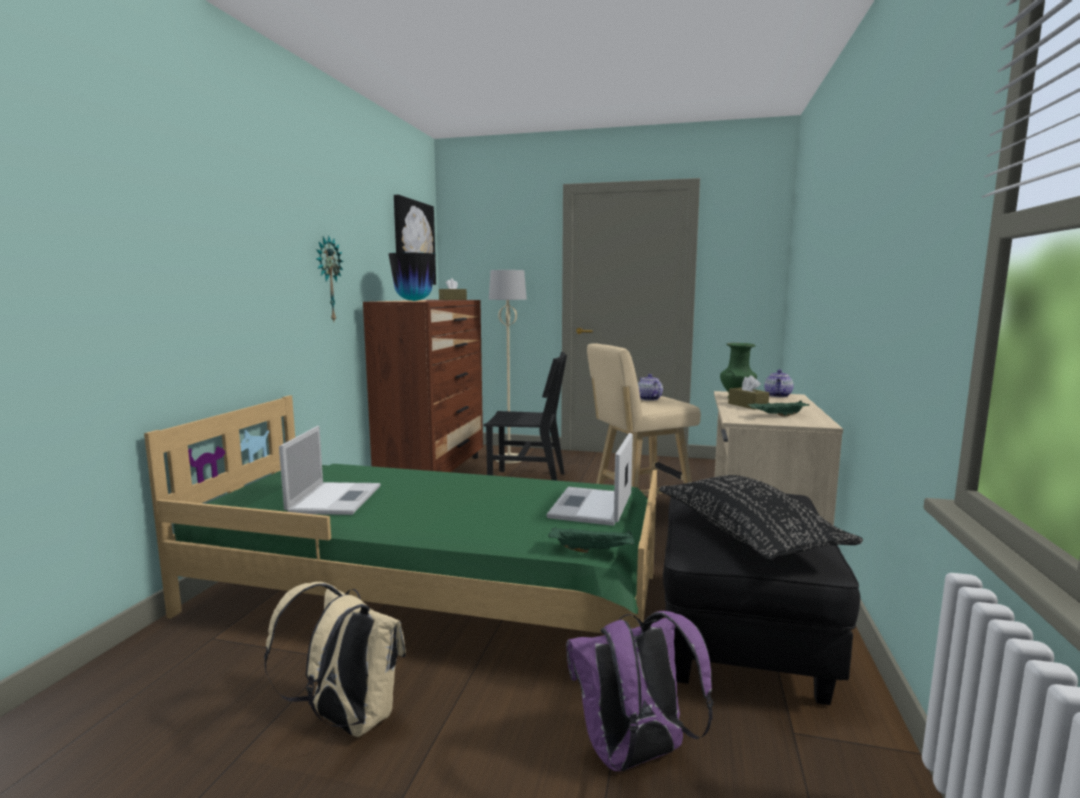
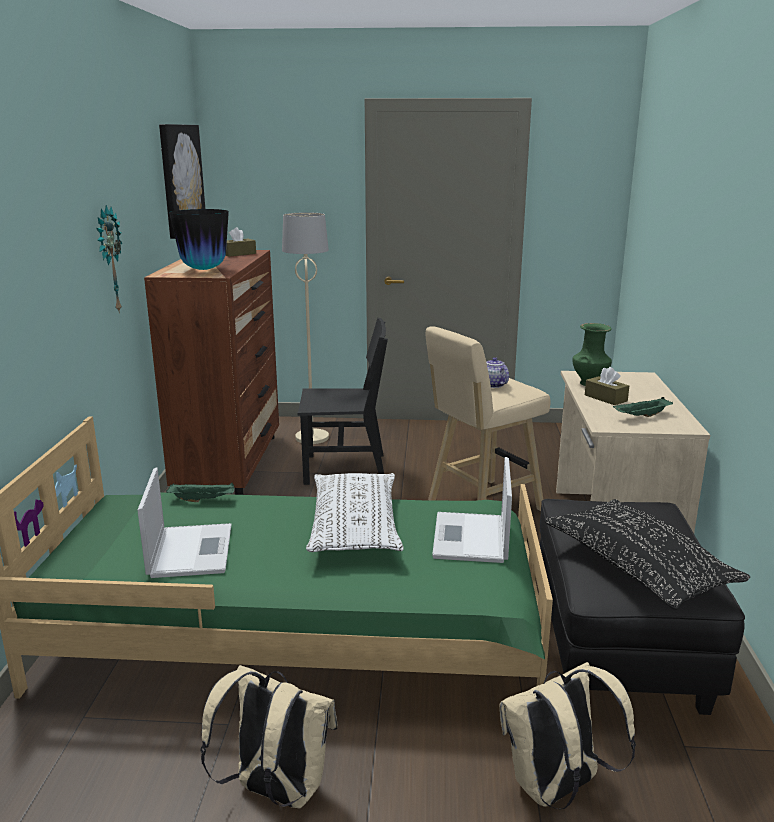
camera: 10 degrees left, 10 degrees up
(487, 493) = (355, 527): none -> white pillow
(592, 550) = (495, 598): green tray -> green tray (203, 500)
(634, 756) = (555, 789): purple backpack -> beige backpack
(778, 396) = (630, 377): teapot -> none

